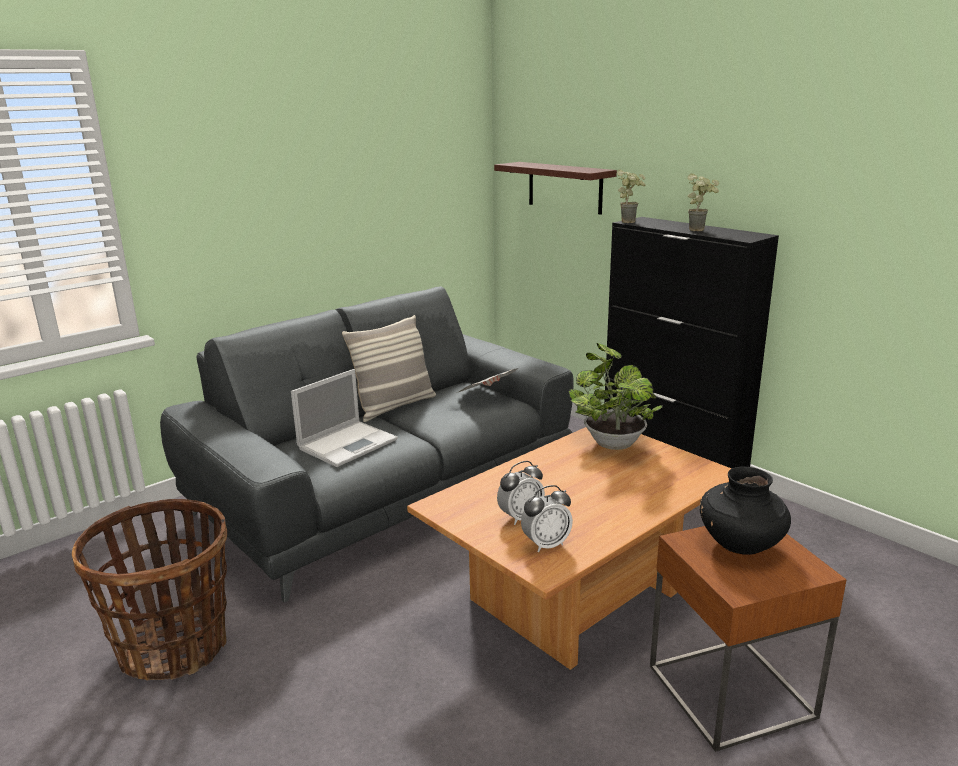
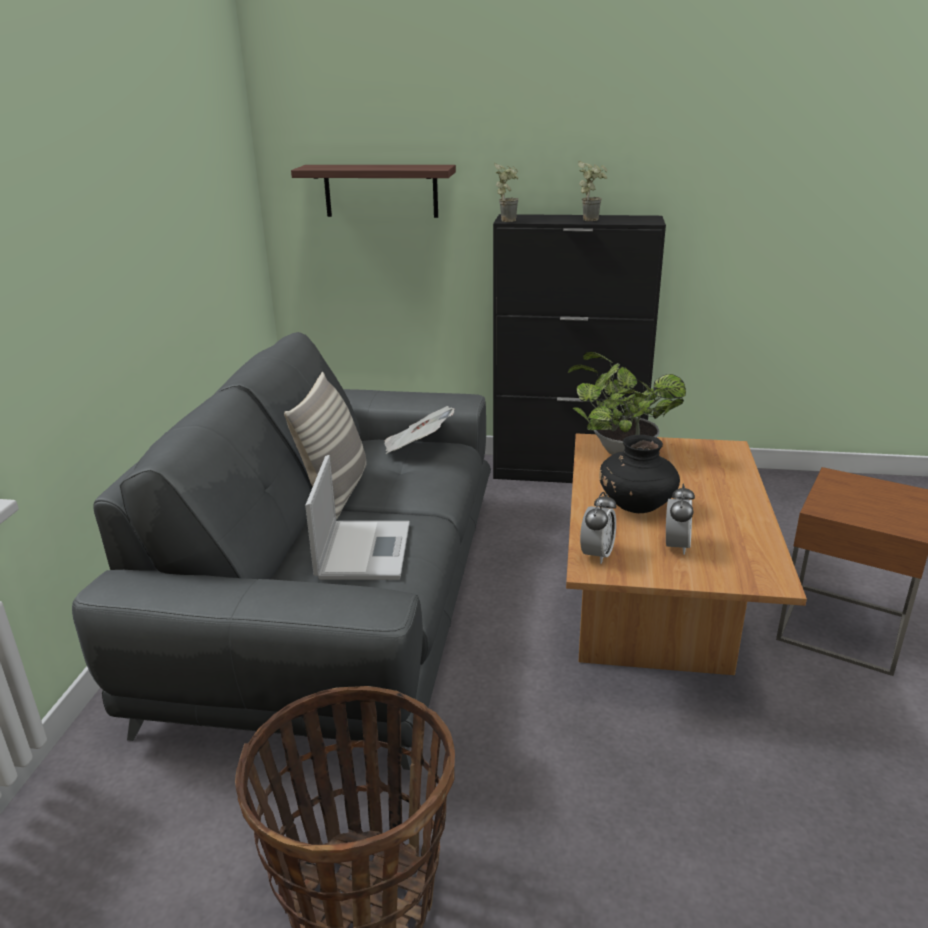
camera: 40 degrees left, 5 degrees up
(546, 544) = (735, 559): alarm clock -> alarm clock (597, 555)
(741, 545) = (854, 495): black vase -> black vase (637, 506)

